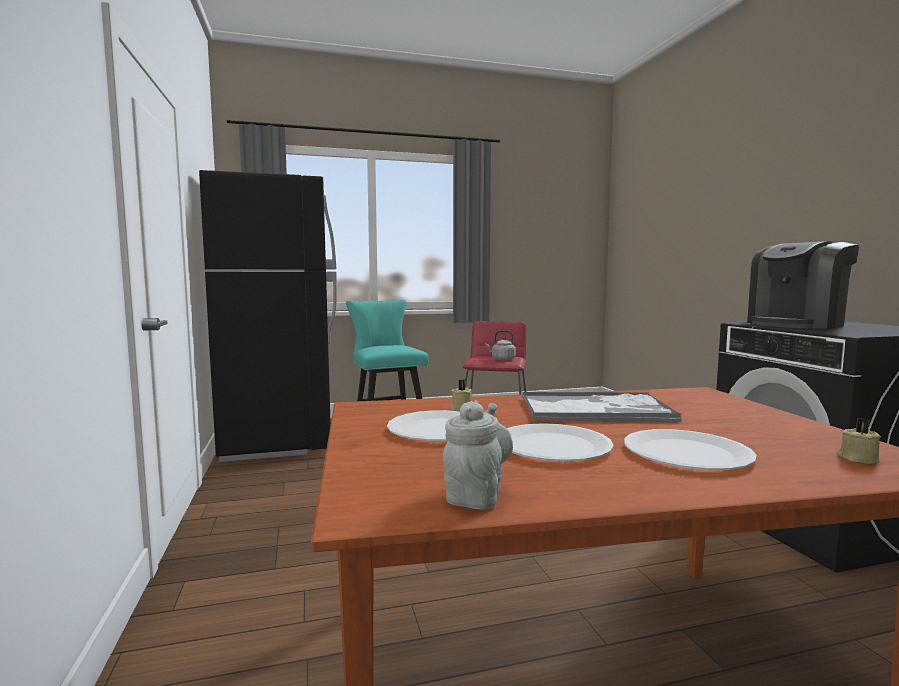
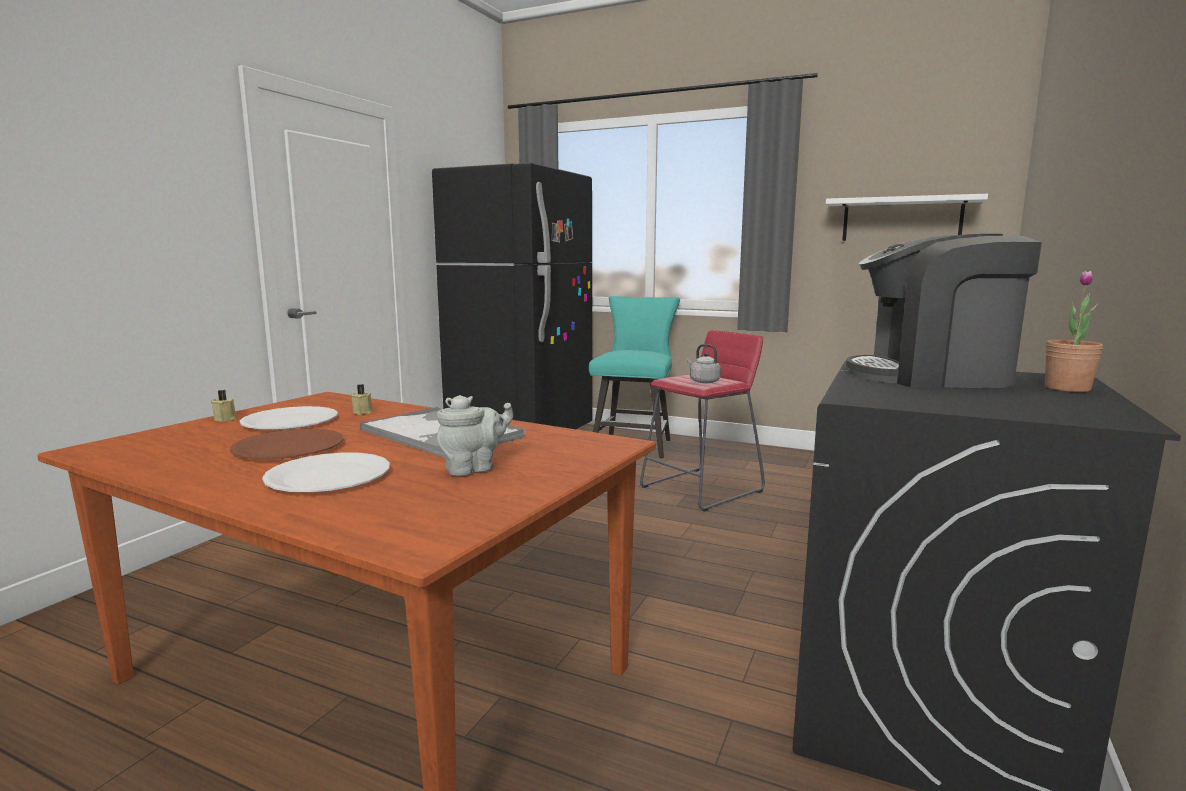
camera: 40 degrees right, 5 degrees up
(476, 494) = (143, 457): grey teapot -> grey teapot (473, 468)
(548, 243) = (901, 219): none -> white shelf
(552, 446) = (288, 448): white plate -> brown plate
(856, 323) = (1067, 388): none -> potted plant
(857, 458) = (407, 520): beige candle -> beige candle (226, 419)

